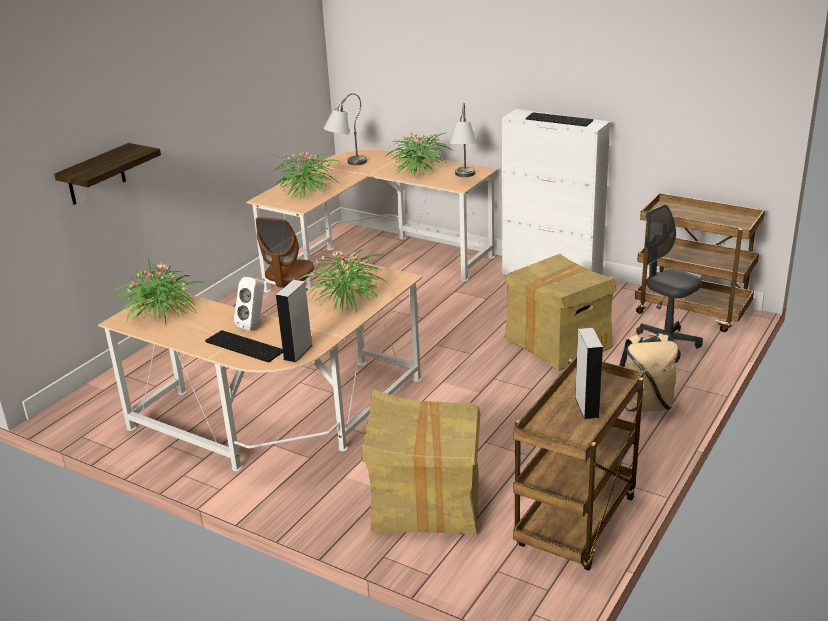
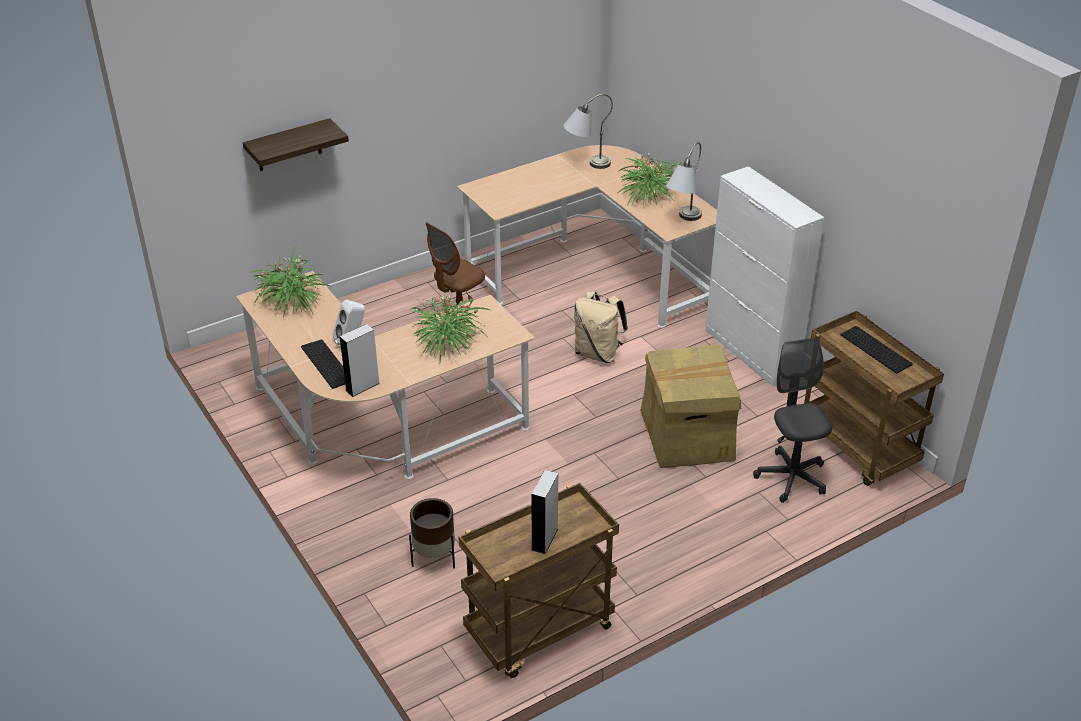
camera: 25 degrees right, 10 degrees up
(306, 191) = (520, 190): potted plant -> none
(425, 503) = (434, 558): cardboard box -> brown planter
(560, 119) = (775, 198): keyboard -> keyboard (877, 349)
(645, 405) = (708, 538): beige backpack -> beige backpack (598, 353)

